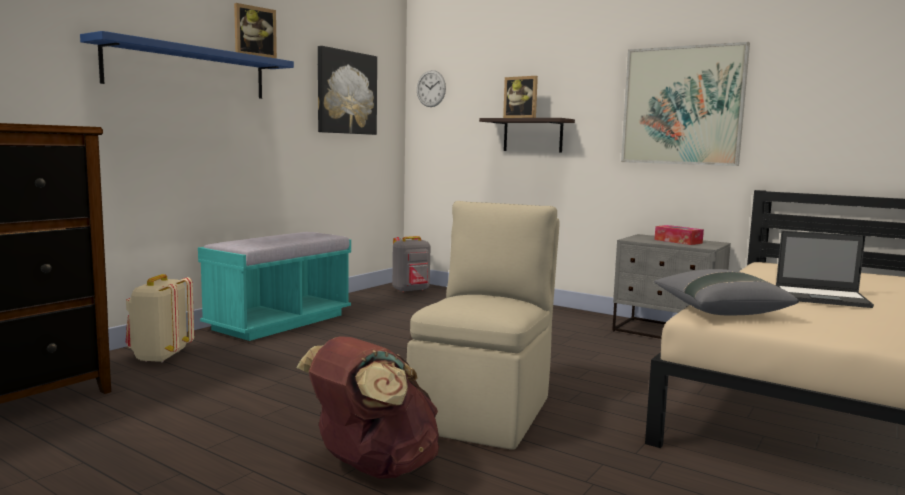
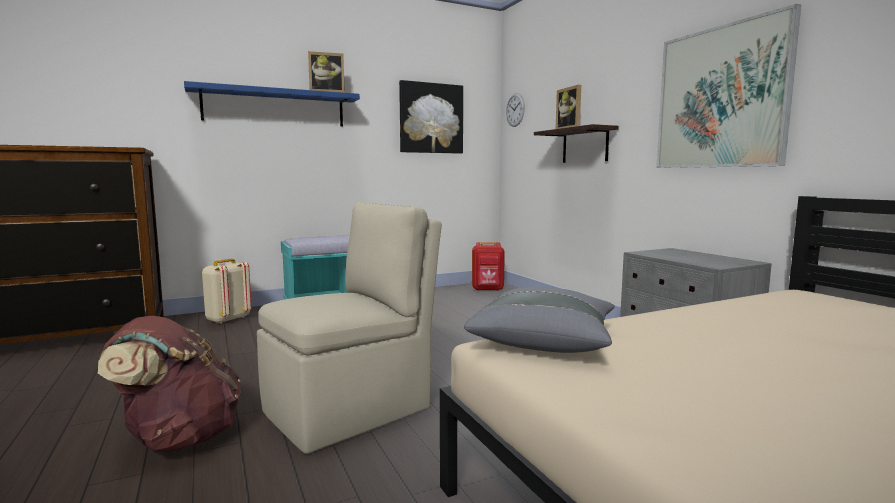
camera: 30 degrees right, 0 degrees up
(411, 290) = (488, 290): grey backpack -> red backpack
(678, 241) = (697, 257): tissue box -> none
(822, 297) = (756, 345): laptop -> none

